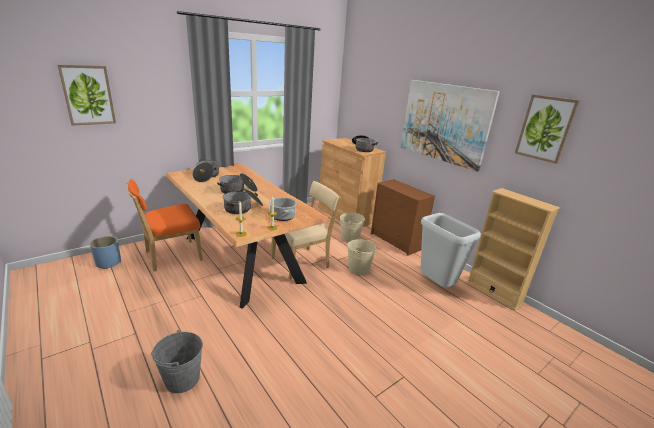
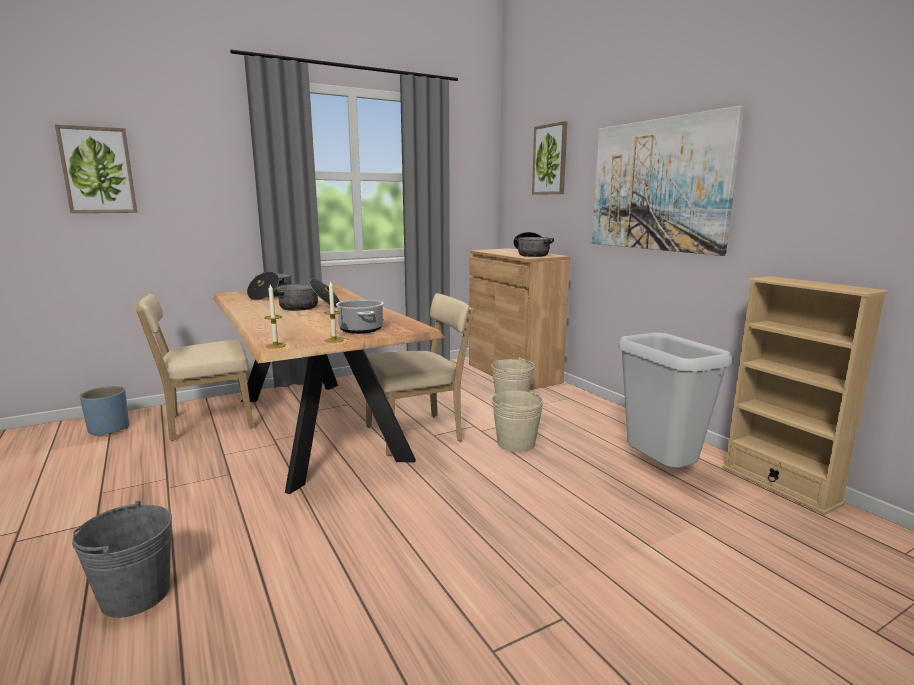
camera: 10 degrees right, 10 degrees down
(170, 256) = (206, 422): orange chair -> beige chair
(243, 208) = (302, 322): cooking pot -> none
(397, 241) = (596, 407): brown dresser -> none
(545, 128) = (836, 148): picture -> picture (550, 159)

